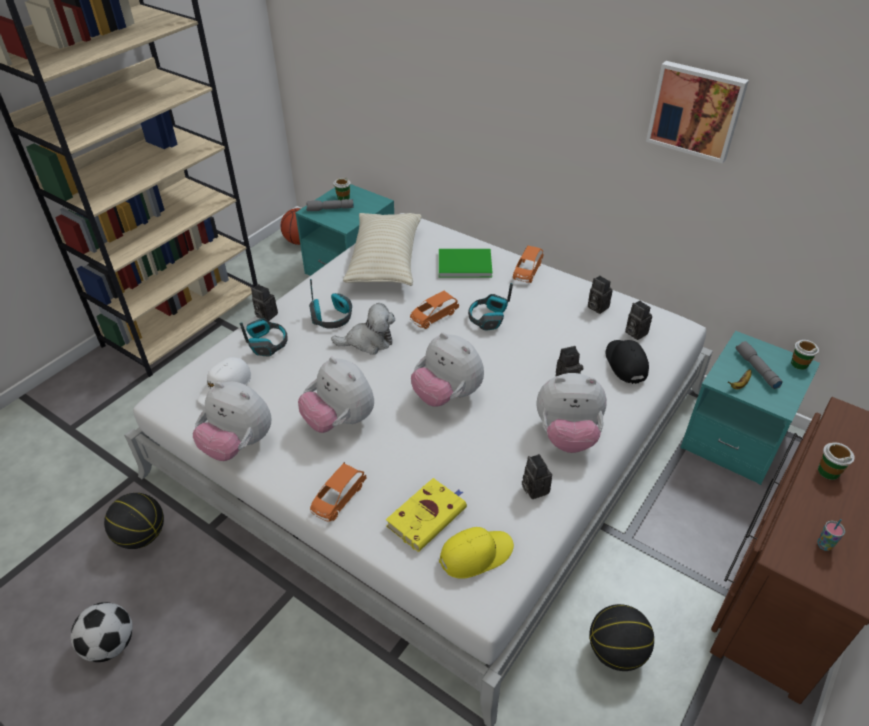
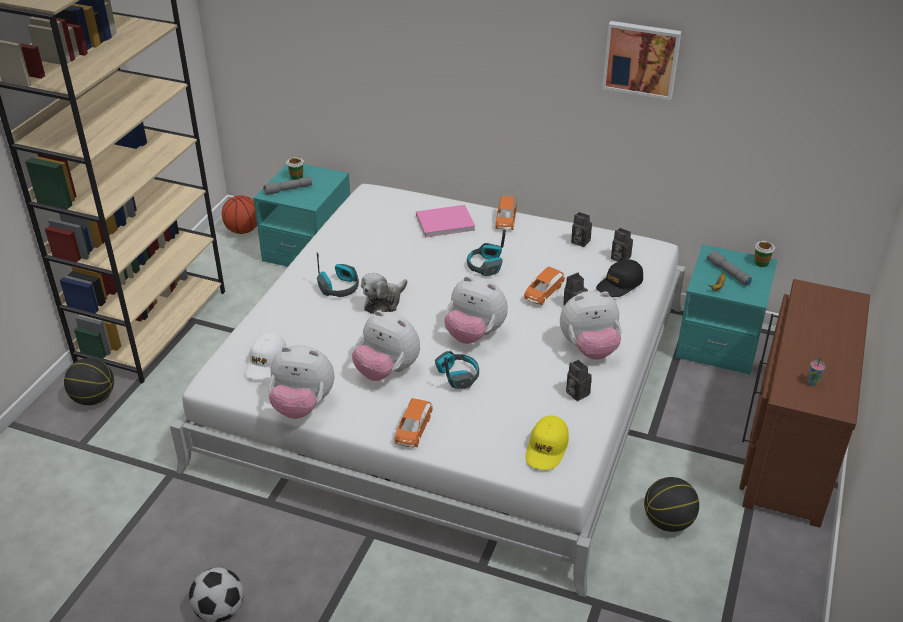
camera: 15 degrees left, 5 degrees down
(142, 535) = (205, 520): basketball -> basketball (94, 398)
(265, 315) = (272, 295): camera -> none
(267, 343) = (287, 319): headphones -> headphones (457, 376)
(368, 341) = (384, 302): plush toy -> plush toy turned 150 degrees clockwise
(385, 261) = (367, 230): beige pillow -> none
(427, 516) = (495, 428): yellow book -> none
(433, 316) = (435, 272): orange toy car -> orange toy car (543, 293)
(463, 263) = (443, 222): green book -> pink book
(476, 554) = (547, 448): yellow cap -> yellow cap turned 150 degrees clockwise
(625, 363) = (619, 284): black cap -> black cap turned 105 degrees counterclockwise
(828, 471) = (804, 332): cup -> none

